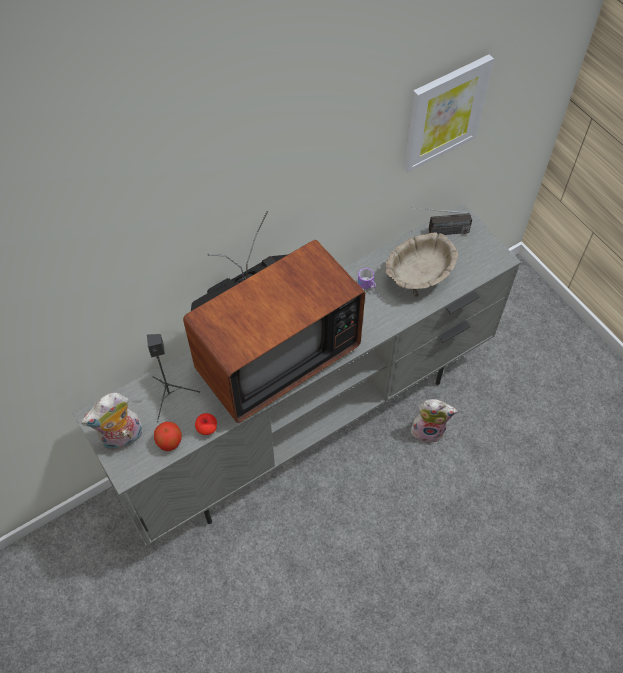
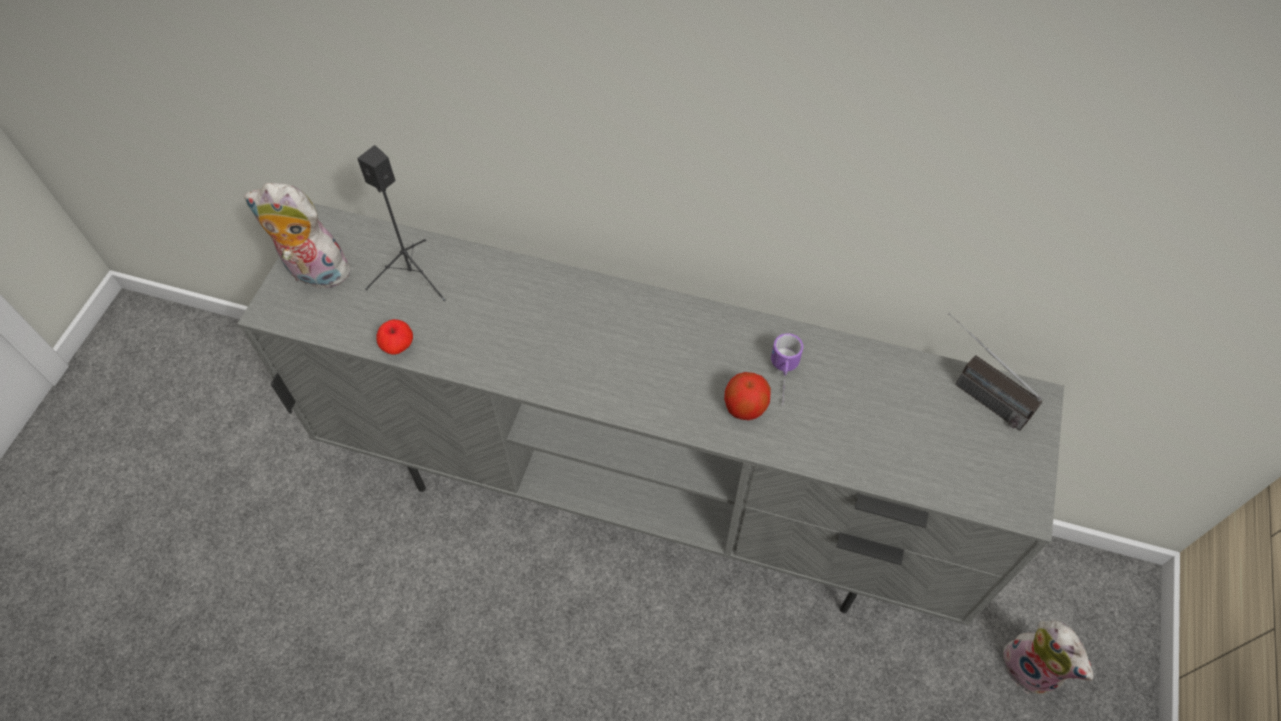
camera: 50 degrees right, 0 degrees up
(169, 442) = (347, 322): apple -> apple (744, 407)
(270, 354) = (568, 334): television -> none
(418, 276) = (870, 418): beige bowl -> none
(428, 430) = (763, 651): plush toy -> plush toy (1032, 668)
(444, 113) = (1086, 179): picture -> none

